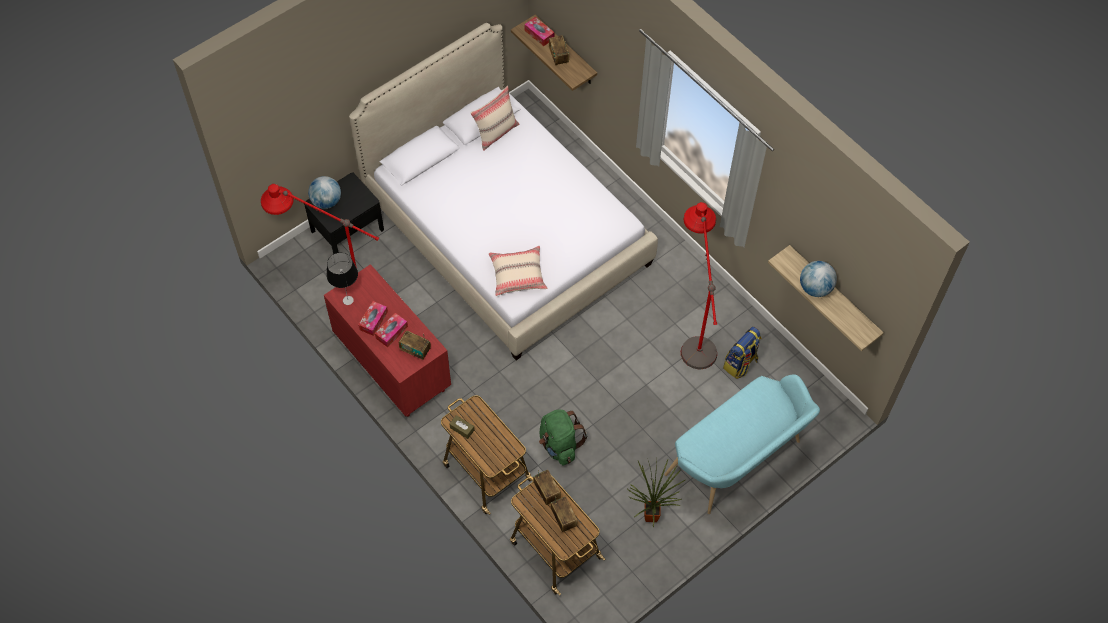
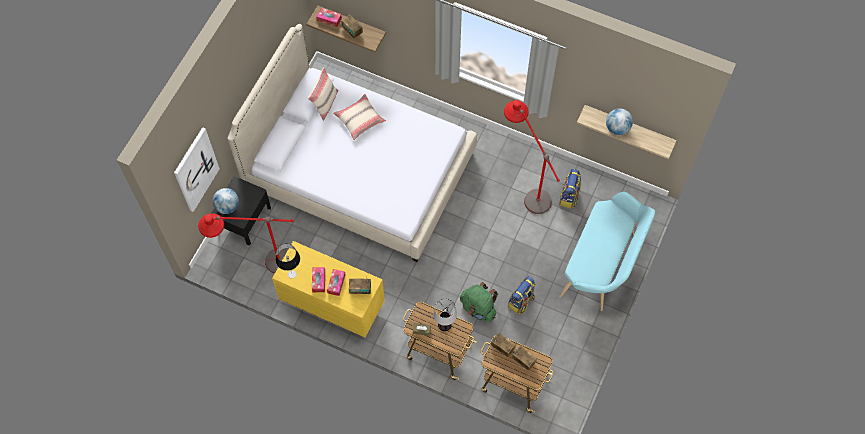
camera: 25 degrees left, 5 degrees up
(291, 131) = (195, 169): none -> picture
(392, 365) = (332, 304): red dresser -> yellow dresser
(492, 435) = (444, 325): none -> table lamp
(518, 275) = (398, 202): beige pillow -> beige pillow (359, 119)
(615, 460) = (521, 302): none -> backpack
(651, 514) = (564, 328): potted plant -> none

